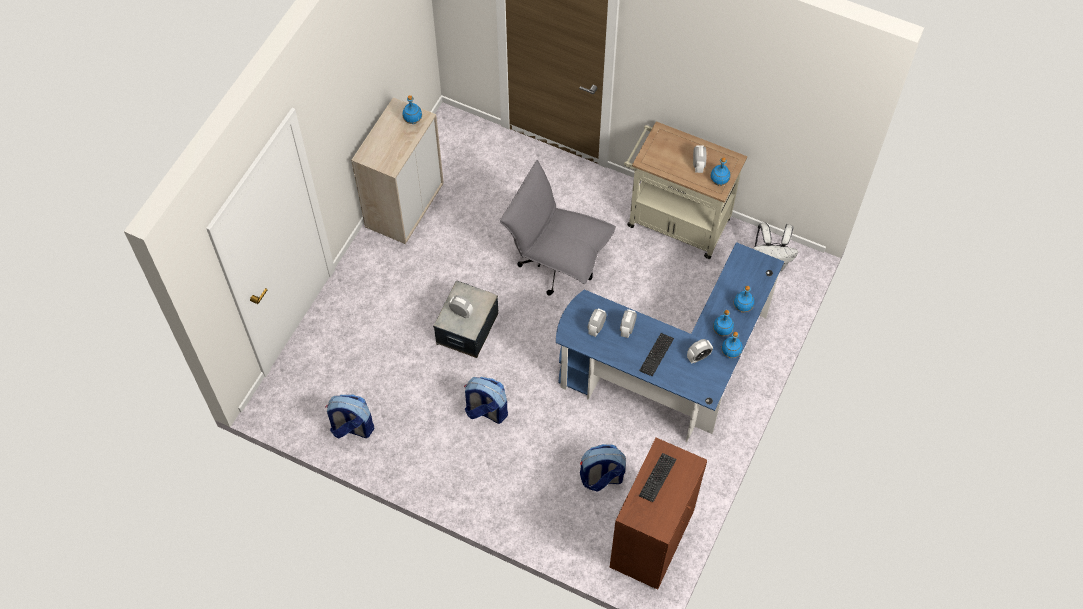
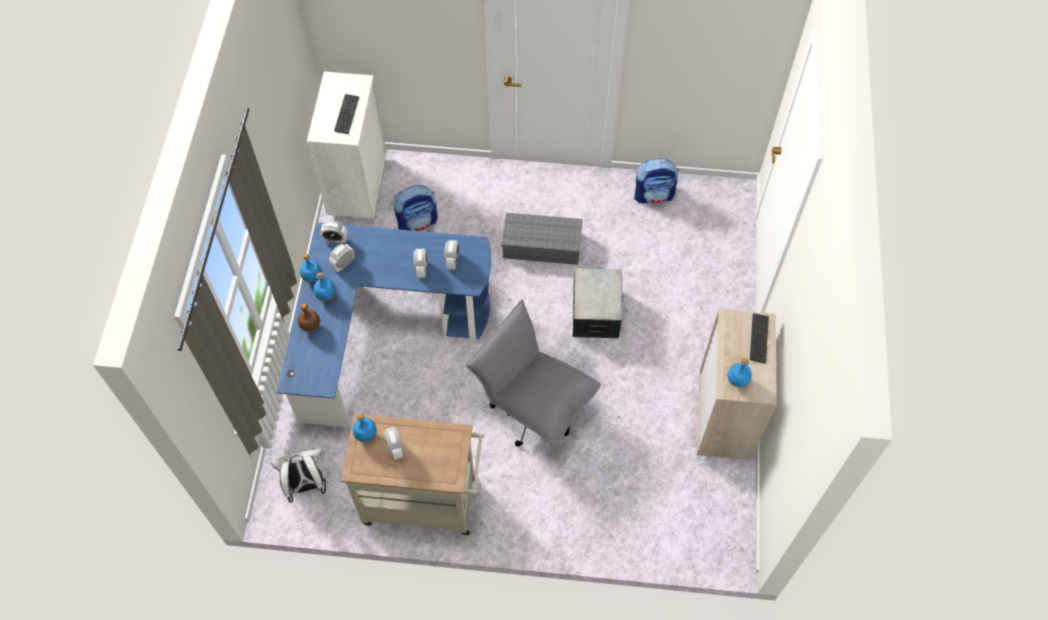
camera: 160 degrees right, 0 degrees up
(461, 313) = (600, 289): alarm clock -> alarm clock (335, 239)
(486, 411) = (543, 245): backpack -> grey storage box
(558, 263) = (534, 410): grey office chair -> grey office chair turned 150 degrees counterclockwise
(651, 542) = (357, 186): brown cabinet -> white cabinet
(656, 355) = (385, 254): keyboard -> keyboard (758, 338)
(742, 307) = (311, 327): blue bottle -> brown bottle

